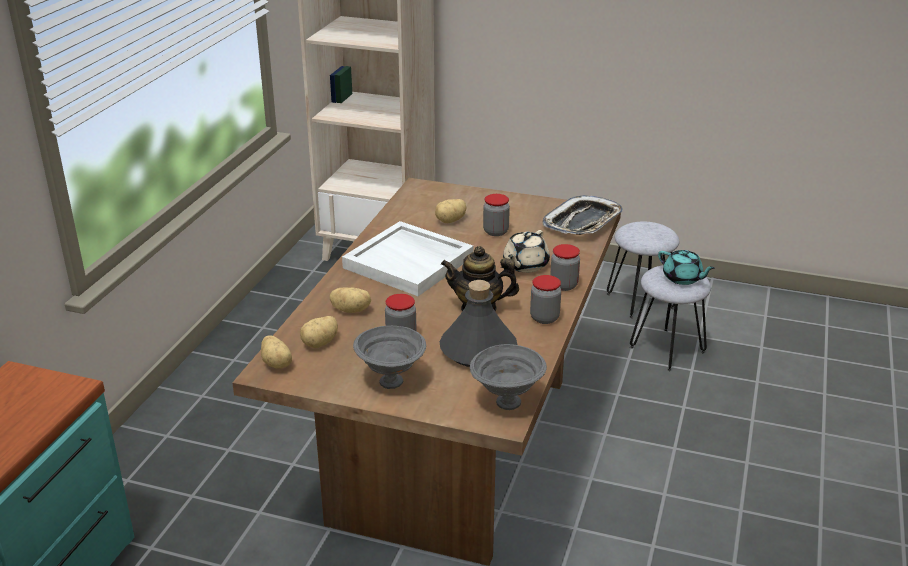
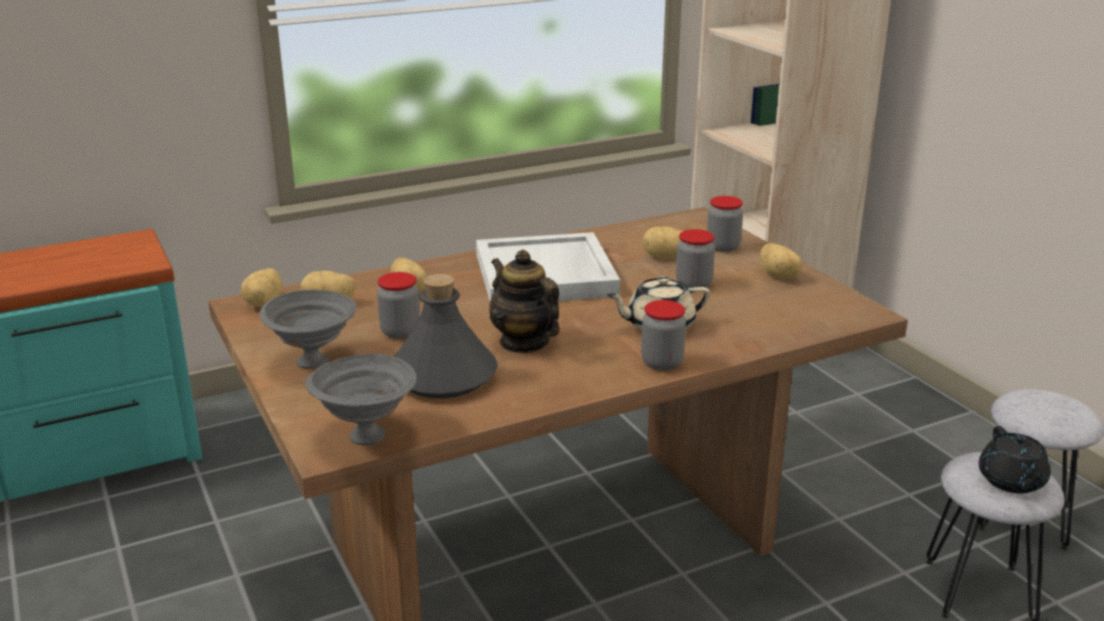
camera: 45 degrees right, 5 degrees down
(526, 207) = (779, 275): none -> potato
(544, 318) = (572, 382): jar -> jar (723, 247)
(583, 222) = (820, 315): tray -> none
(683, 278) = (1011, 481): turquoise teapot -> black teapot

